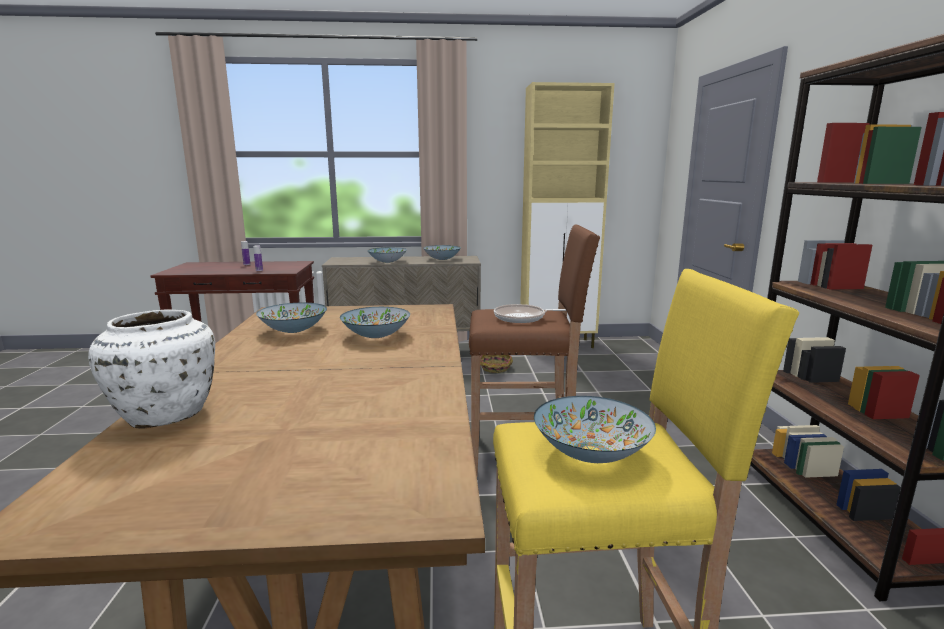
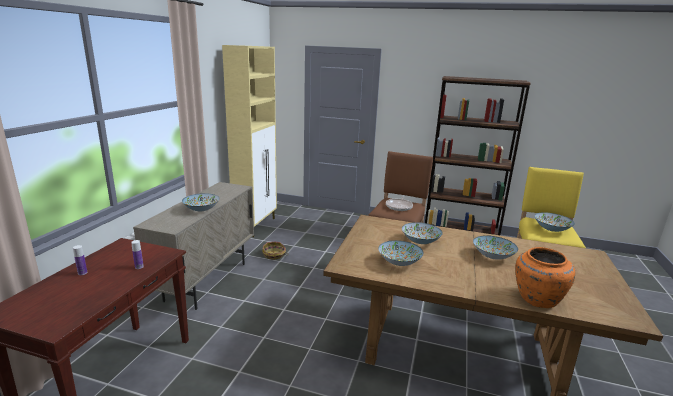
camera: 70 degrees left, 5 degrees up
(167, 414) = (536, 299): white vase -> orange vase
(442, 259) = (218, 192): bowl -> bowl (492, 256)

